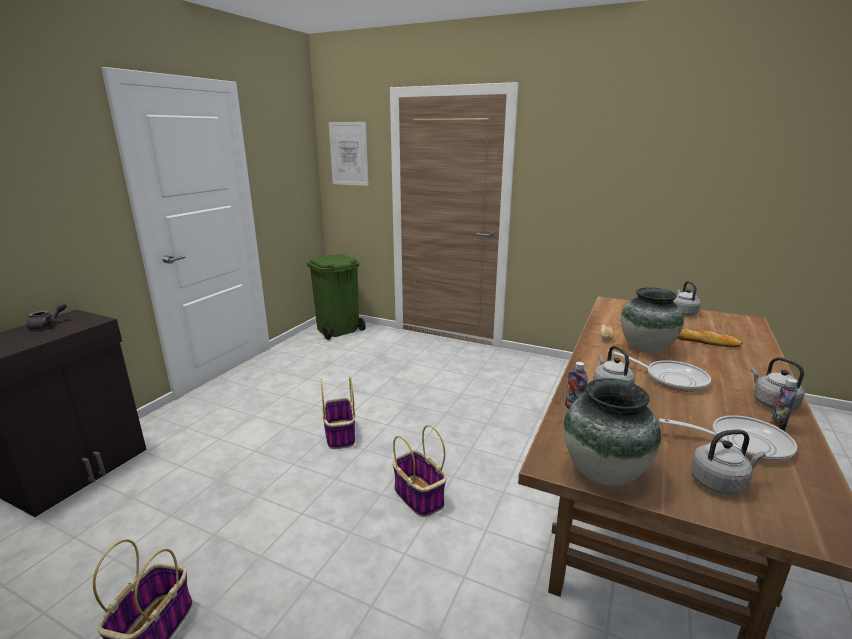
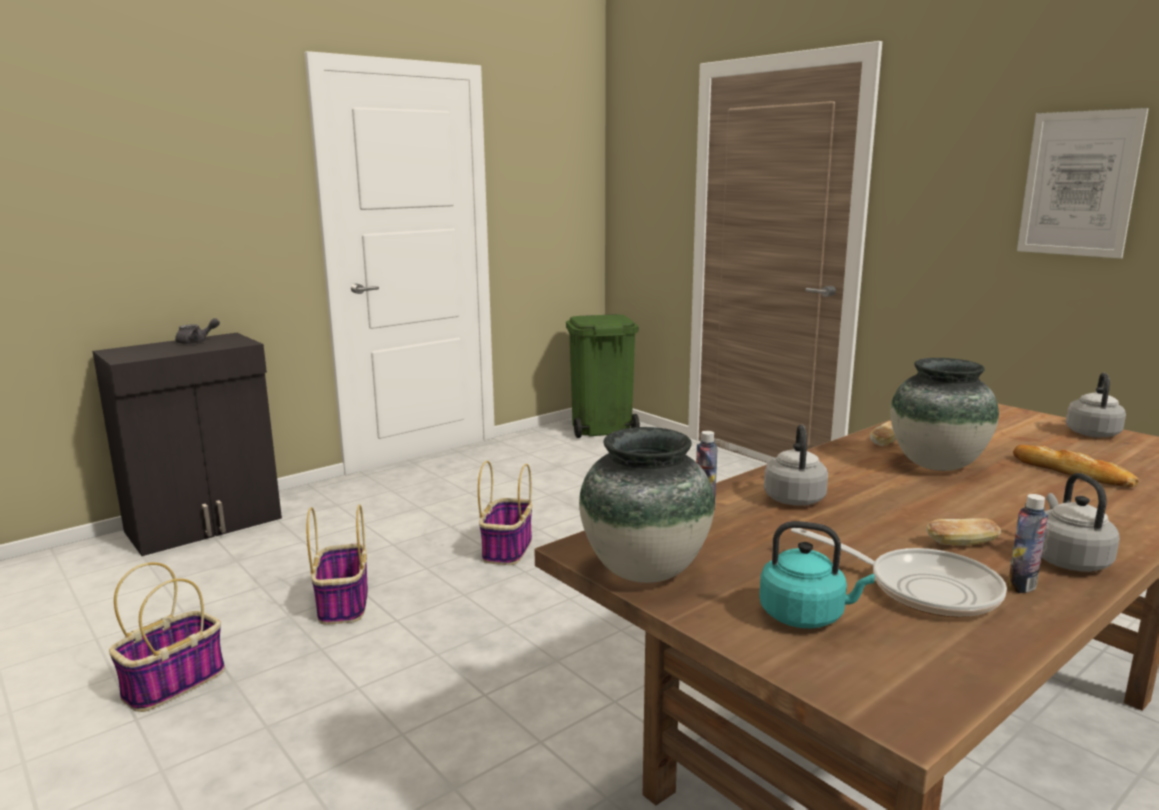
camera: 25 degrees right, 5 degrees down
(349, 154) = (642, 165): picture -> picture (1079, 184)
(418, 496) = (553, 639): basket -> basket (343, 603)
(670, 378) = (920, 502): frying pan -> none
(720, 482) = (806, 616): grey kettle -> turquoise kettle
(721, 404) = (961, 544): none -> bread

